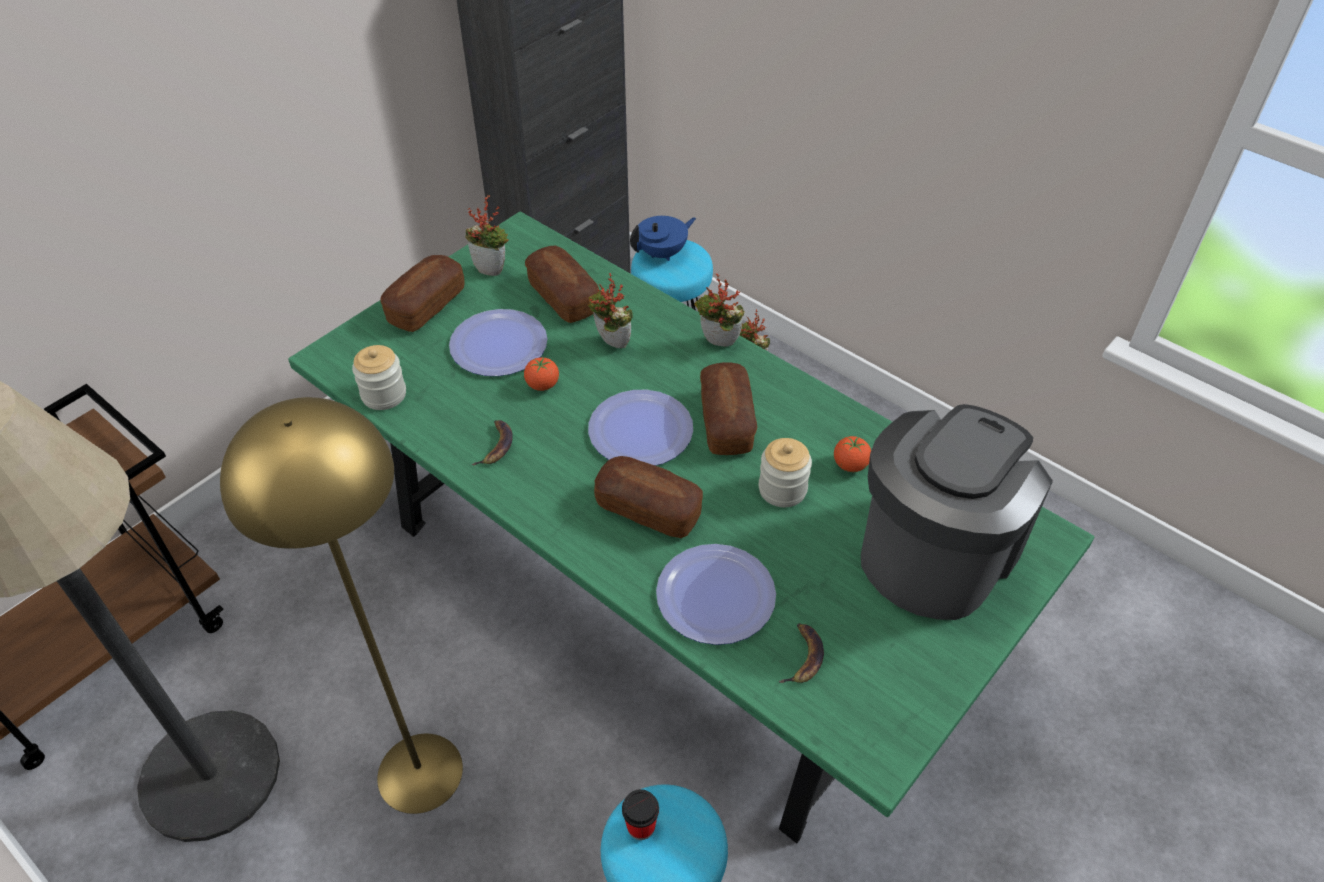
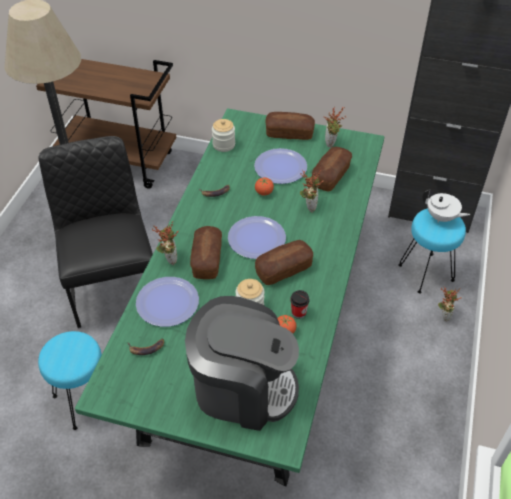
camera: 65 degrees right, 0 degrees up
(419, 772) = (112, 284): yellow floor lamp -> black chair
(641, 826) = (72, 342): cup -> cup (298, 312)
(663, 253) = (441, 217): blue teapot -> white teapot
(717, 344) = (339, 247): potted plant -> potted plant (169, 258)

